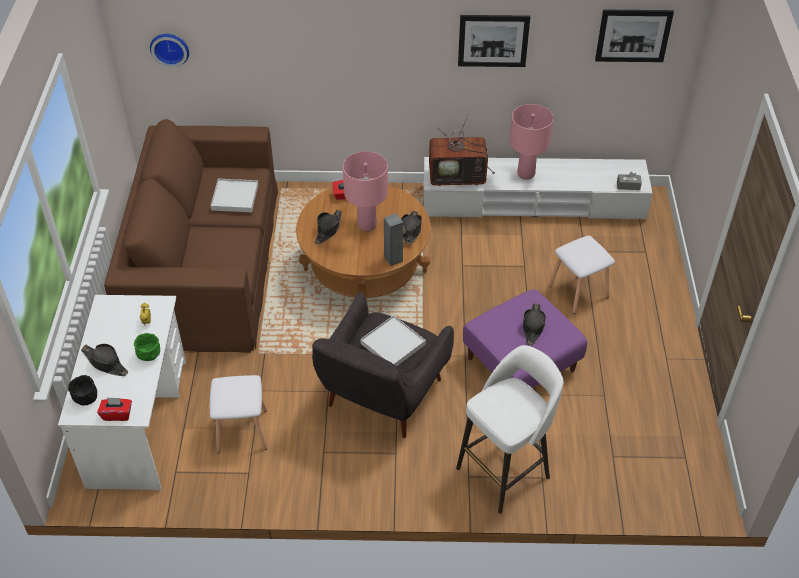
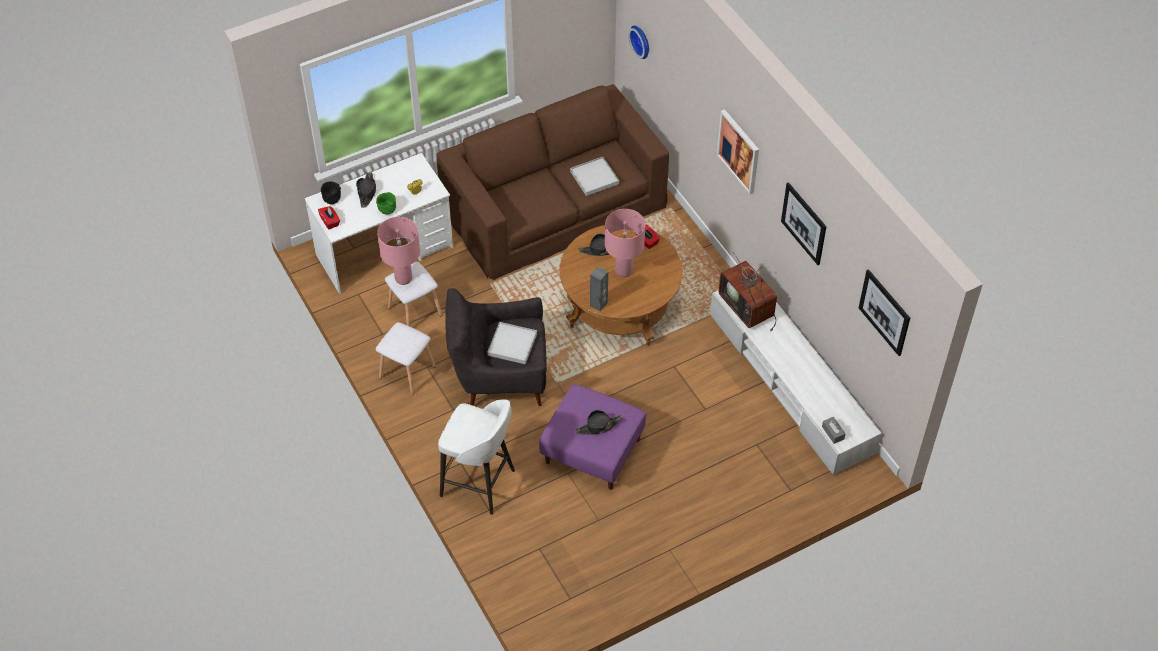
camera: 60 degrees right, 5 degrees up
(371, 44) = (739, 151): none -> picture
(411, 230) = (639, 300): black hat -> none
(526, 174) = (788, 353): pink table lamp -> pink table lamp (403, 279)
(579, 292) = (703, 459): white stool -> white stool (407, 373)

